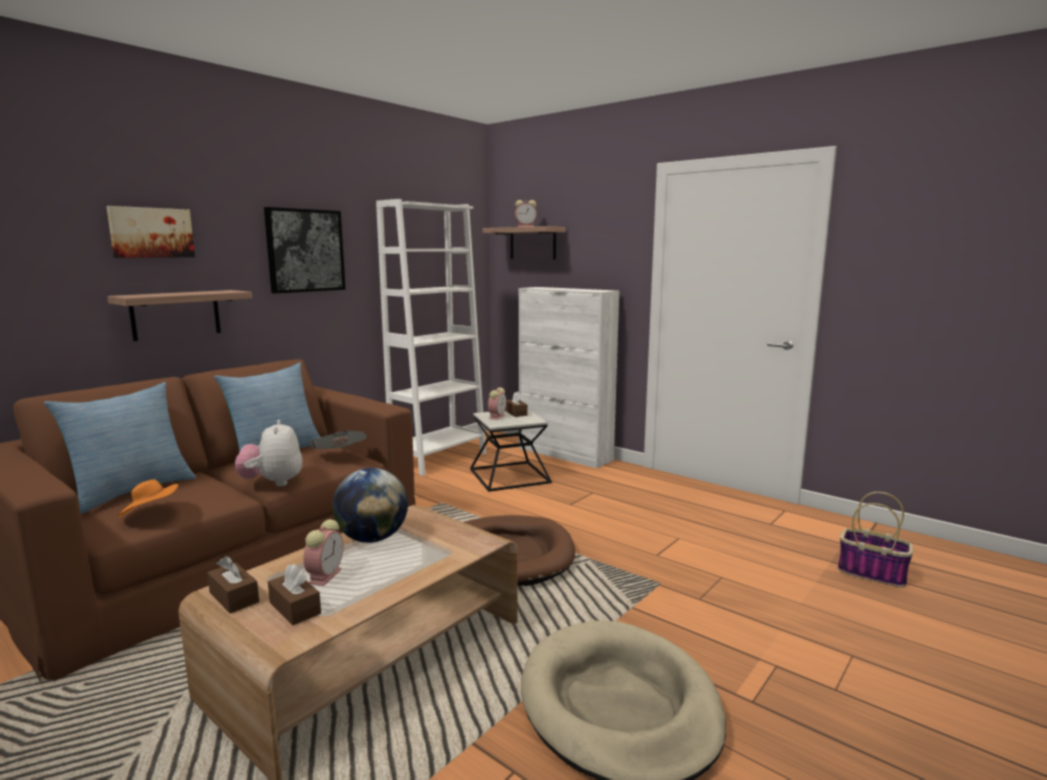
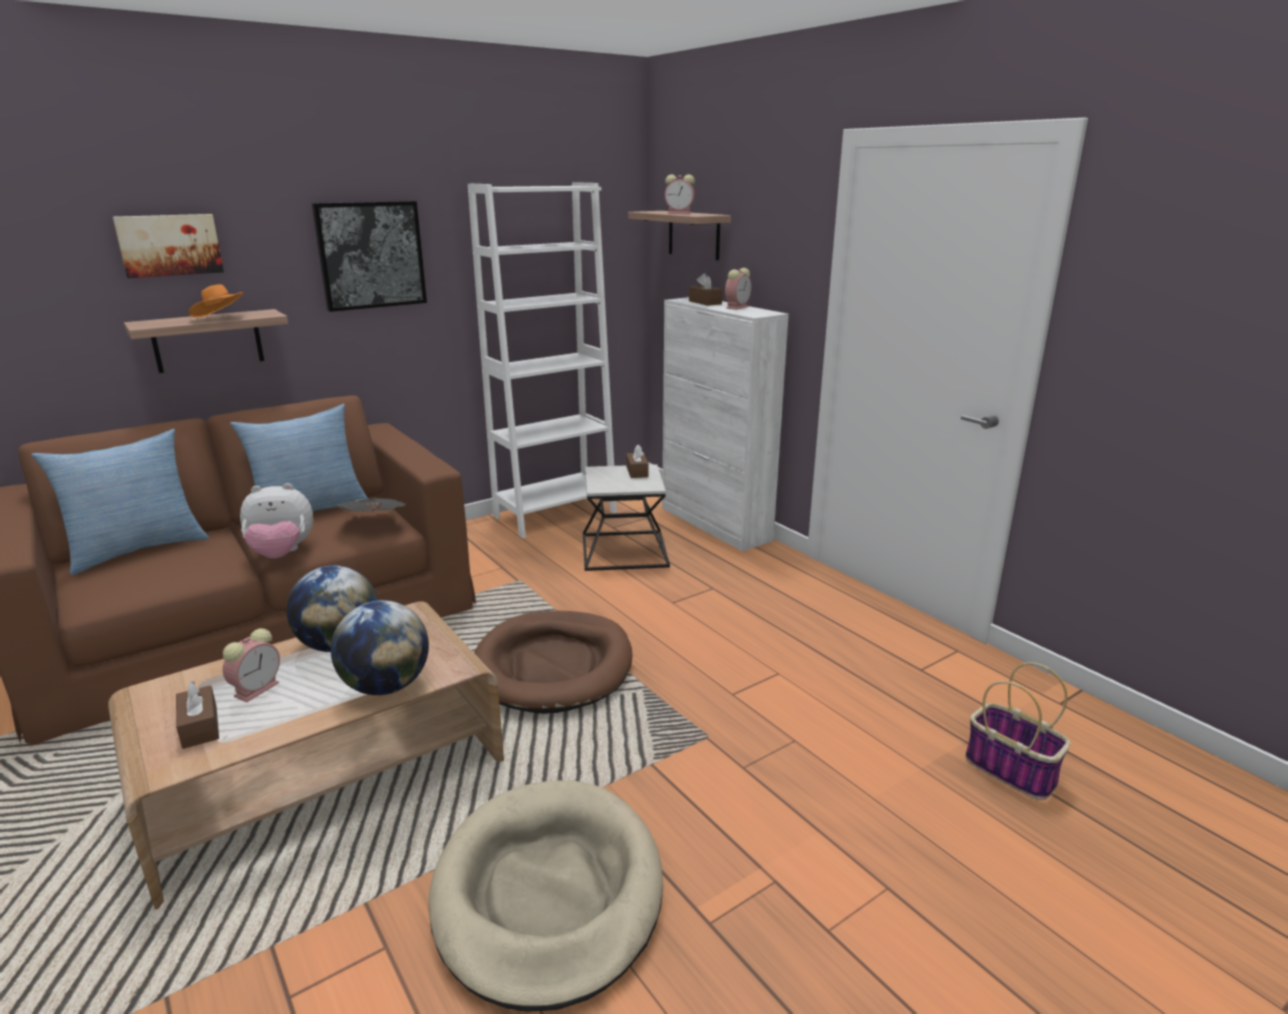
camera: 15 degrees right, 10 degrees up
(151, 514) = (134, 584): orange hat -> orange hat (220, 318)
(234, 597) = (154, 702): brown tissue box -> brown tissue box (705, 302)
(273, 483) = (281, 554): plush toy -> plush toy turned 105 degrees counterclockwise
(438, 560) = (386, 686): none -> globe
(497, 416) = (609, 475): alarm clock -> alarm clock (737, 307)

